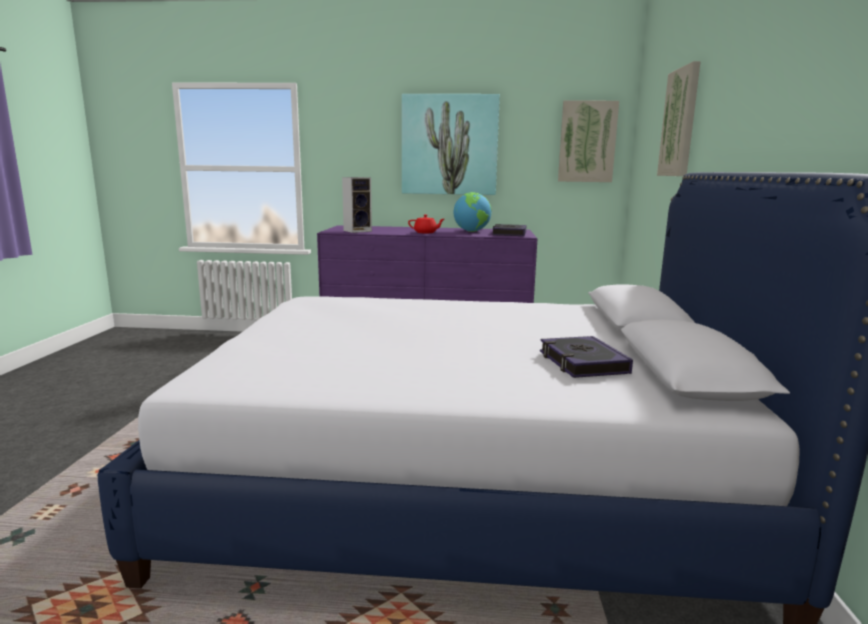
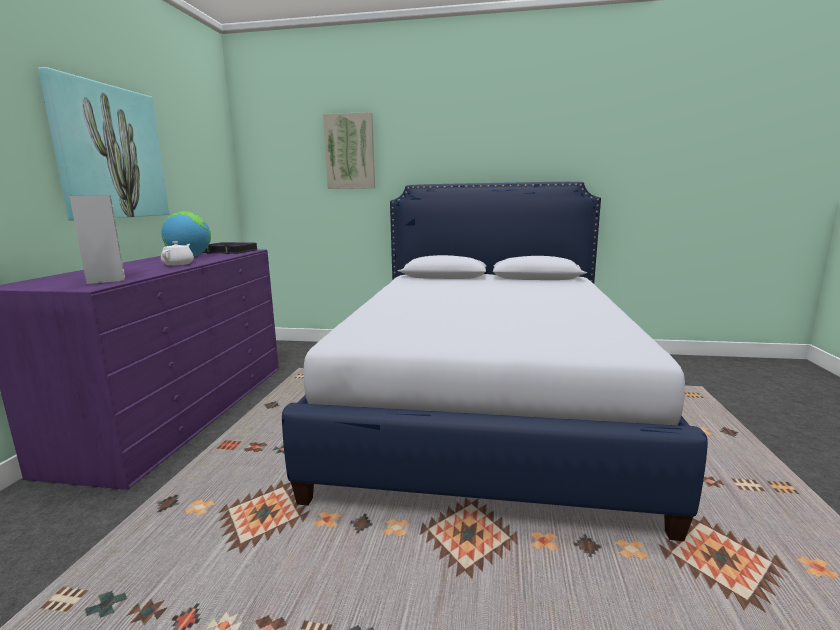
camera: 85 degrees left, 0 degrees up
(426, 232) = (179, 264): red teapot -> white teapot
(582, 363) = (531, 286): book -> none
(587, 142) = (213, 159): picture -> none

